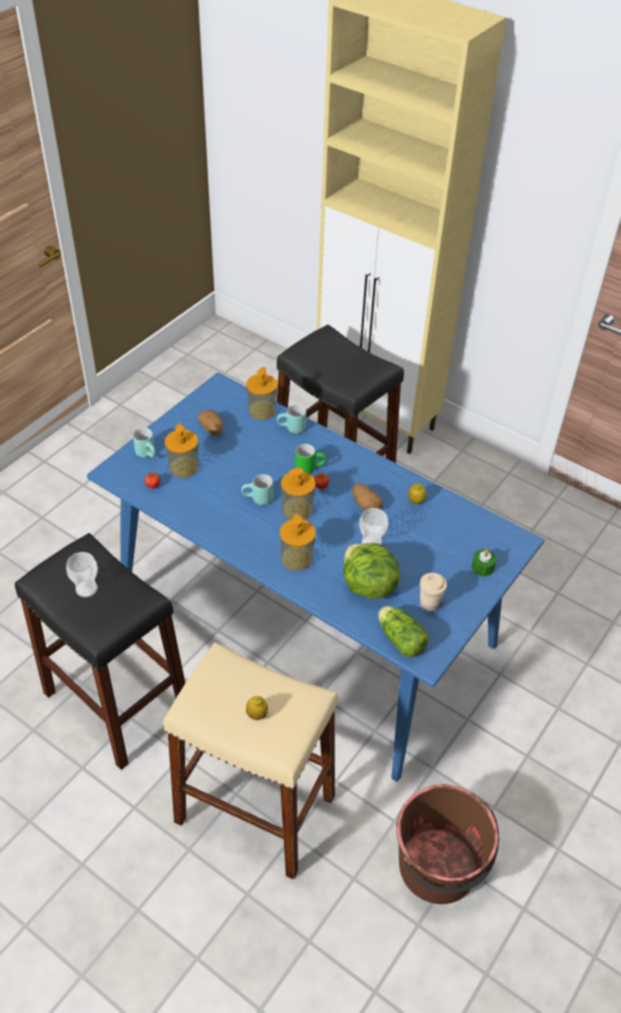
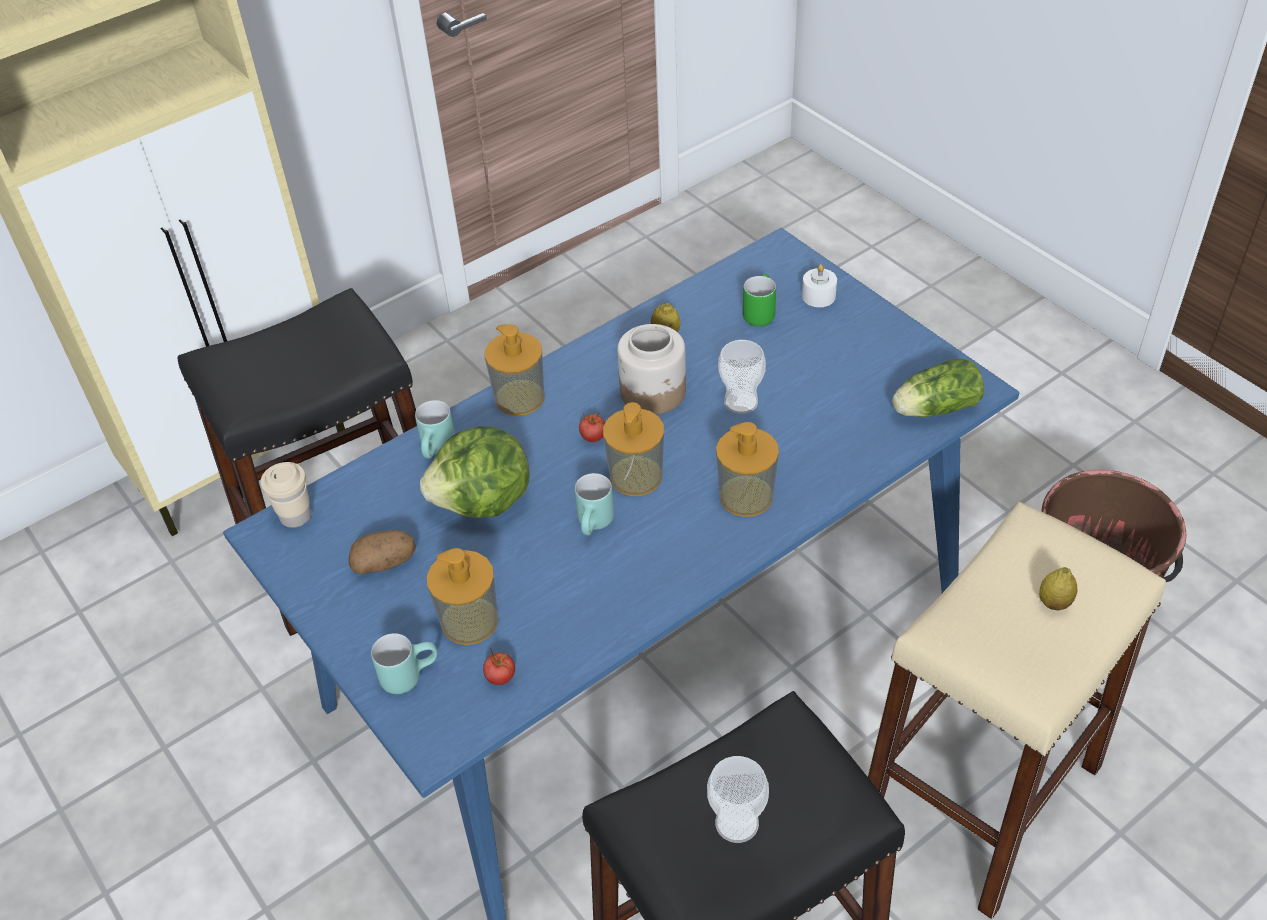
camera: 70 degrees left, 0 degrees up
(262, 410) = (368, 482): soap dispenser -> soap dispenser (519, 398)
(309, 467) = (543, 443): green mug -> green mug (758, 312)
(365, 504) = (654, 392): potato -> jar
(367, 586) = (826, 423): lettuce -> lettuce (484, 503)
(429, 604) = (876, 364): beige cup -> beige cup (295, 516)
(482, 567) = (818, 296): green candle -> white candle

